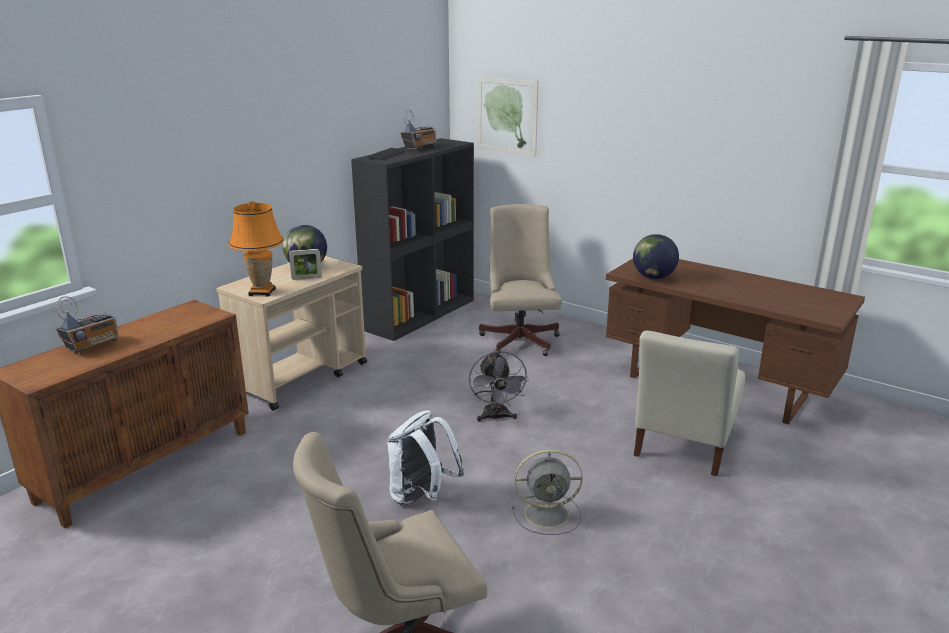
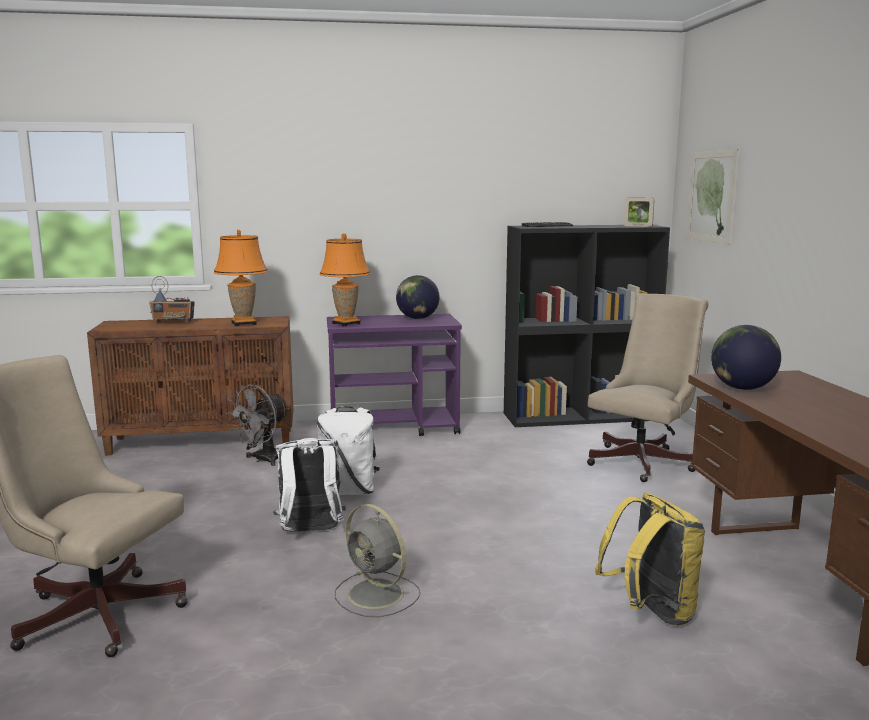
camera: 45 degrees right, 10 degrees down
(179, 324) = (243, 323): none -> orange table lamp
(302, 377) = (394, 427): beige cart -> purple cart
(306, 278) = (398, 323): picture frame -> picture frame (638, 226)
(381, 450) = (348, 491): none -> white backpack
(419, 148) = (597, 225): radio -> none
(496, 418) = (488, 508): grey fan -> grey fan (262, 460)
(684, 443) = (651, 612): beige chair -> yellow backpack

